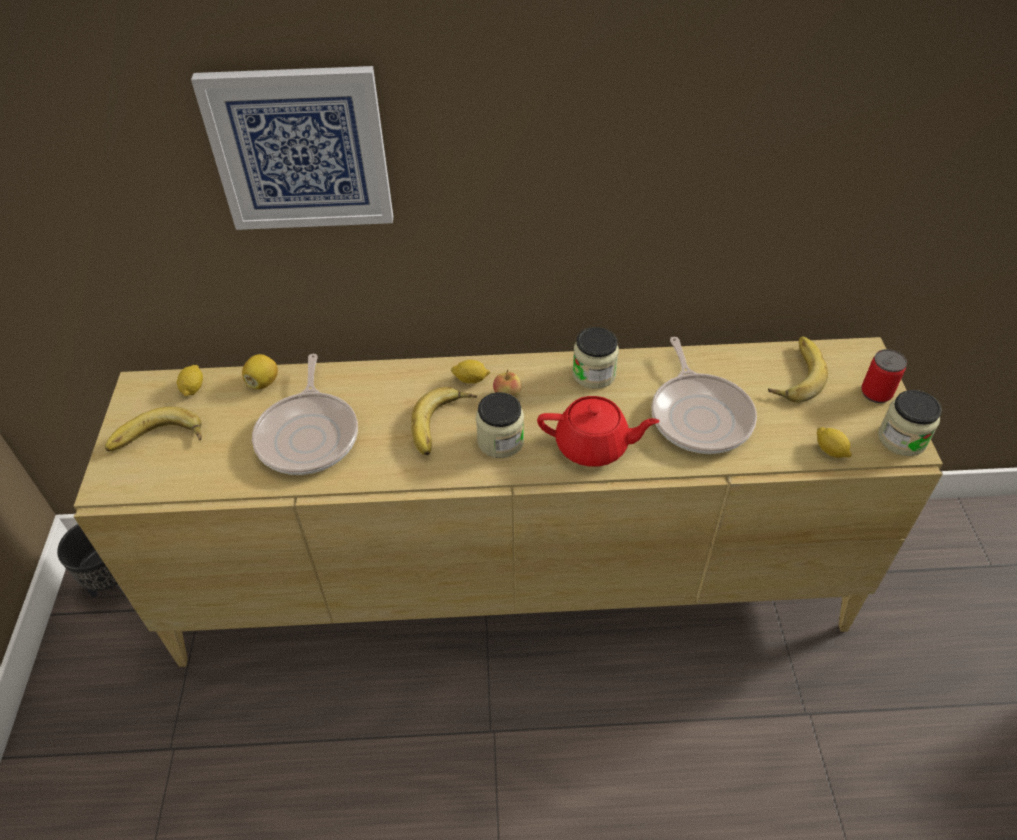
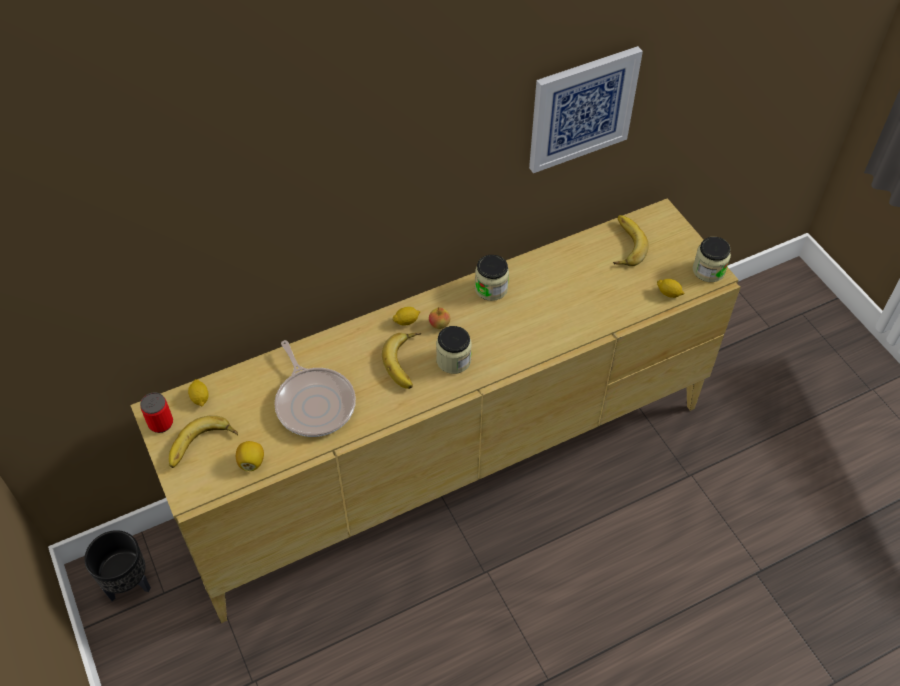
camera: 25 degrees left, 5 degrees up
(263, 382) = (252, 375): lemon -> lemon (251, 462)
(300, 149) = (275, 202): picture -> picture (582, 108)
(593, 446) = (518, 342): red teapot -> none
(700, 415) = (576, 296): frying pan -> none
(876, 393) = (680, 242): can -> can (161, 423)

